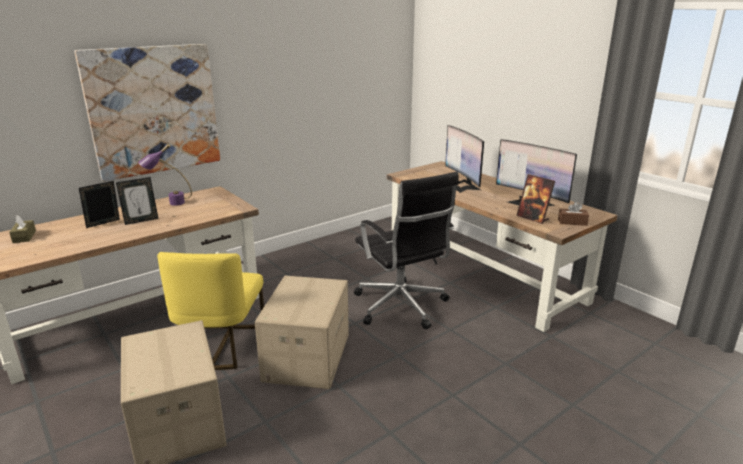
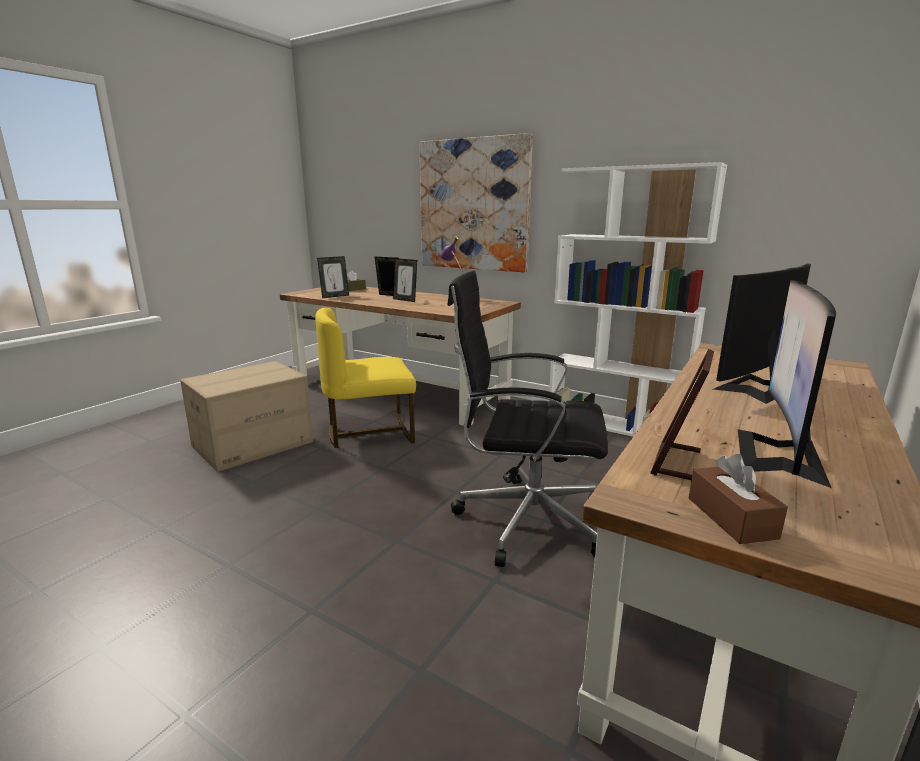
camera: 70 degrees right, 5 degrees down
(55, 249) = (335, 296): none -> picture frame
(306, 357) = (367, 477): cardboard box -> none
(311, 247) = (615, 425): none -> white bookcase
(401, 307) = (525, 519): black office chair -> black office chair turned 60 degrees clockwise

